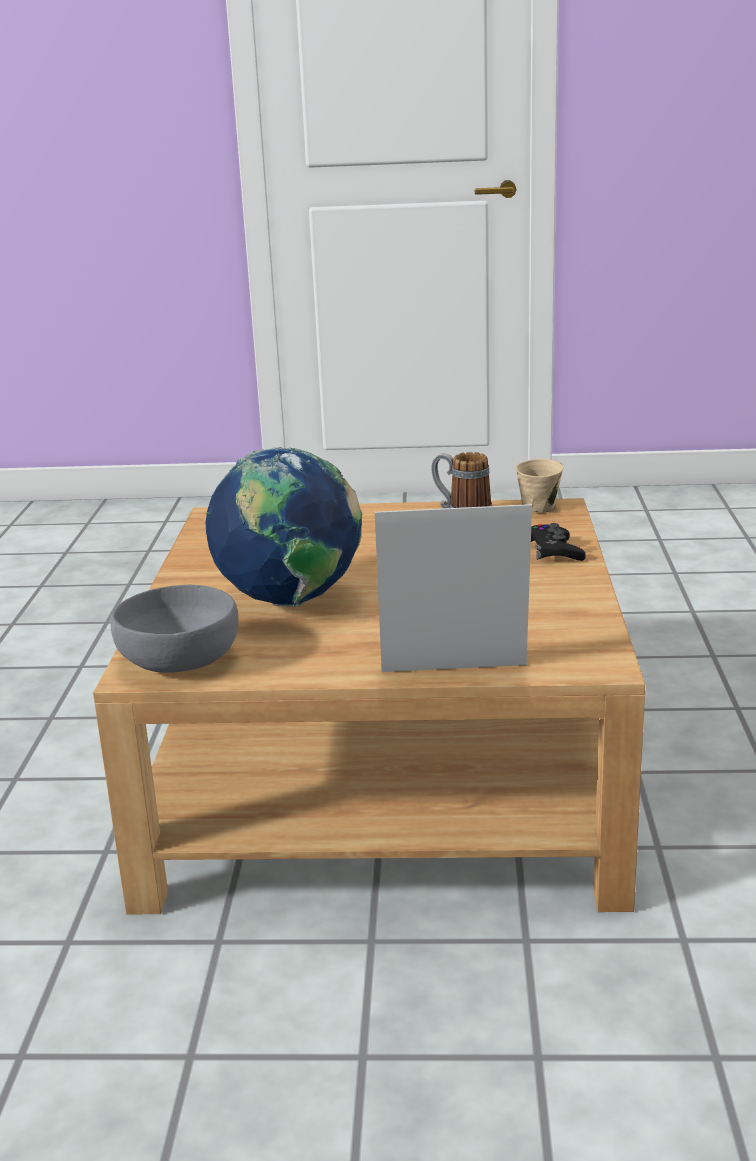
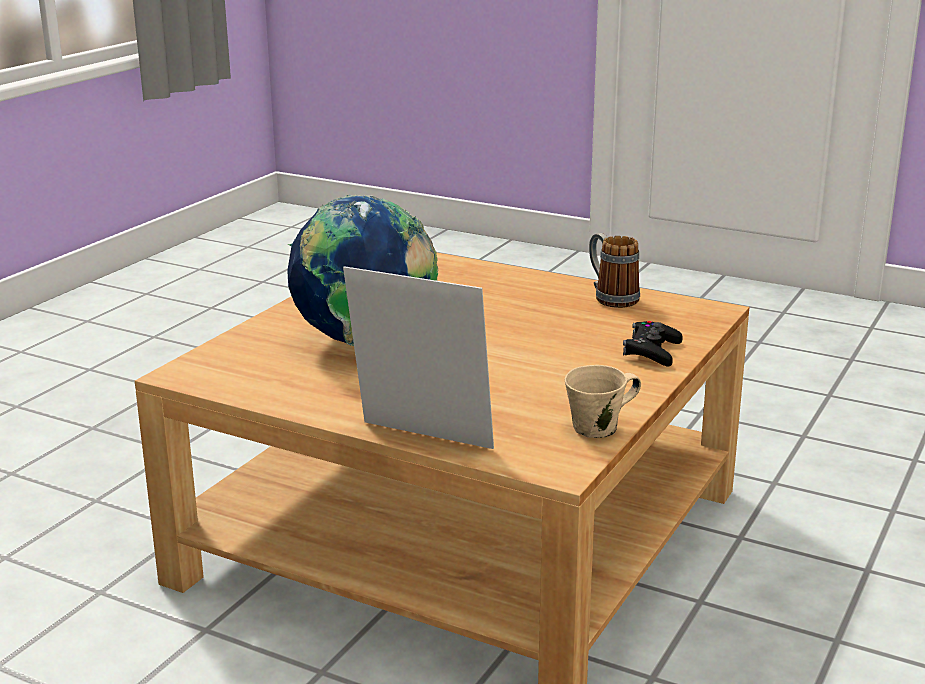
camera: 25 degrees right, 0 degrees up
(181, 660) = (224, 371): grey bowl -> none
(541, 507) = (694, 306): beige mug -> beige mug (598, 428)

